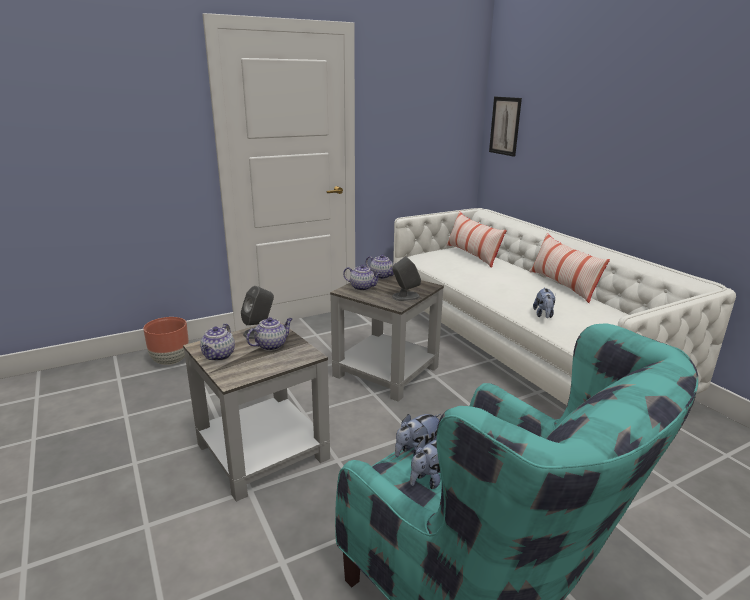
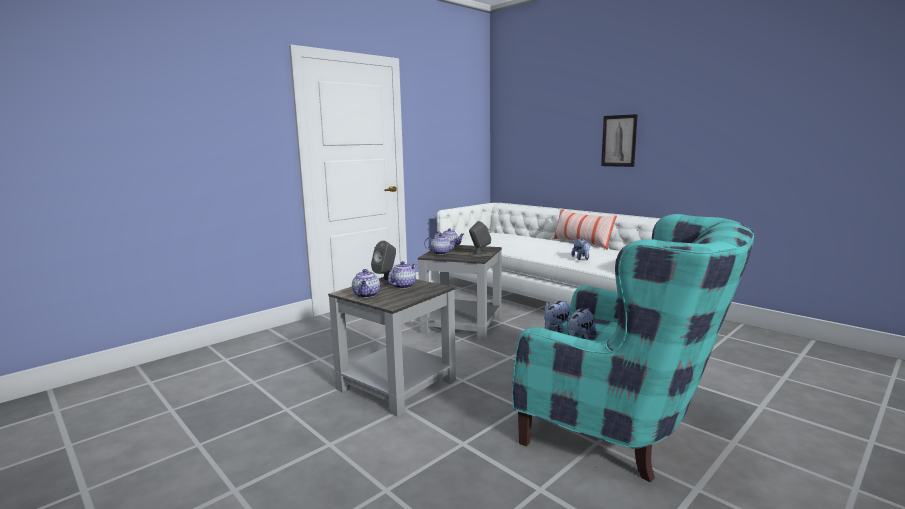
camera: 15 degrees left, 10 degrees down
(170, 360) = (267, 342): brown planter -> none
(472, 255) = (502, 235): pillow -> none
(505, 126) = (509, 137): picture -> picture (619, 141)

